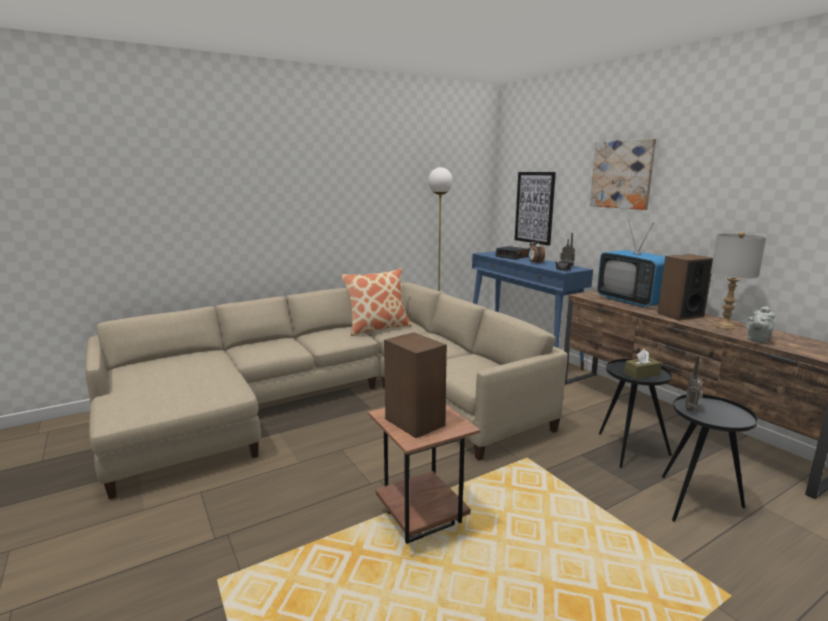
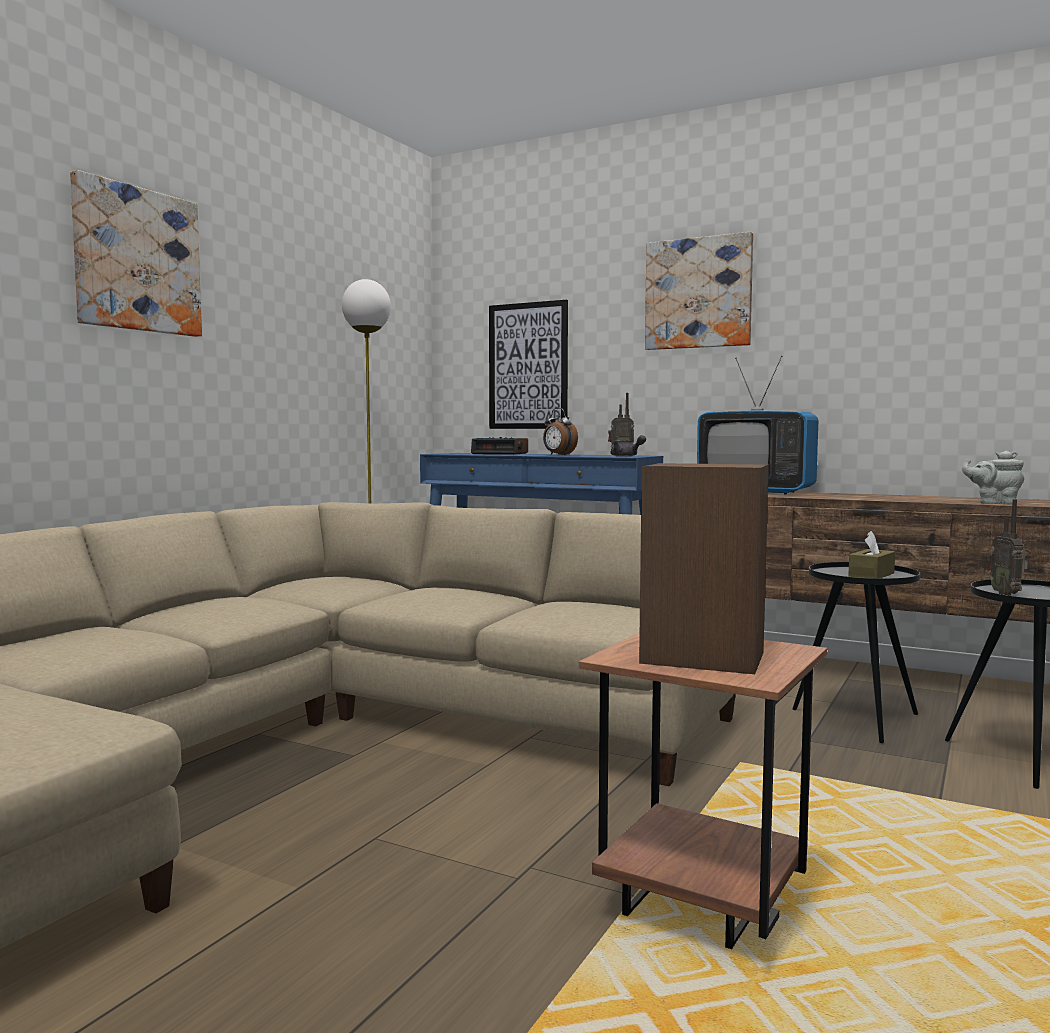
camera: 30 degrees left, 10 degrees down
(319, 177) = (137, 260): none -> picture
(377, 328) = (304, 591): pillow -> none
(680, 315) = (849, 496): speaker -> none
(725, 326) = (927, 498): grey table lamp -> none
(757, 340) = (994, 503): grey teapot -> grey teapot turned 90 degrees clockwise

